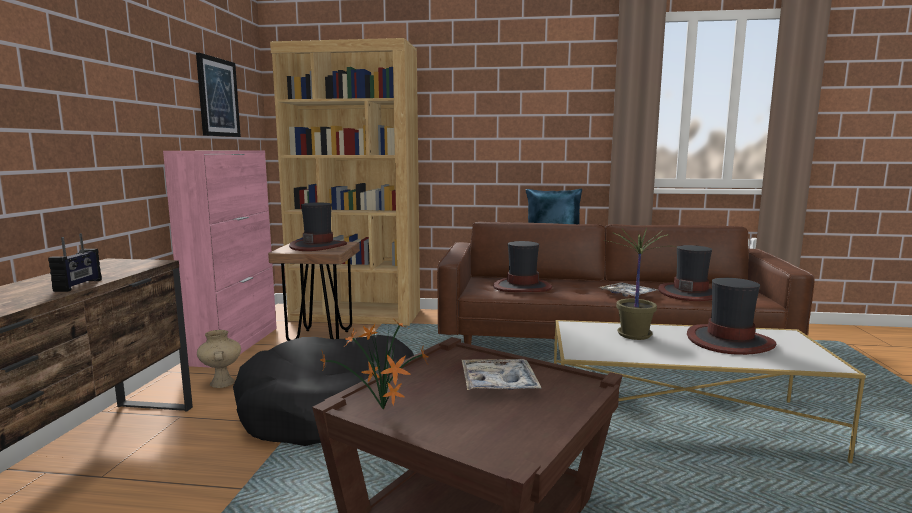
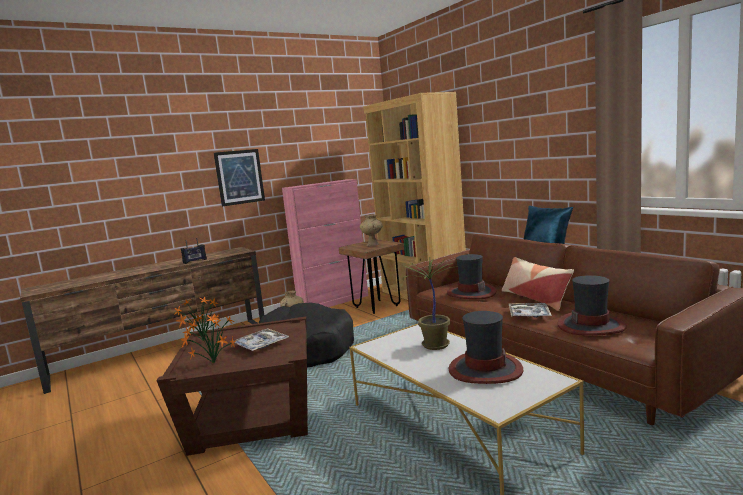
camera: 50 degrees right, 0 degrees up
(218, 97) = (335, 147): picture -> picture (239, 177)
(318, 246) = (373, 244): hat -> beige vase
(514, 428) = (212, 364): none -> potted plant
(587, 283) = (535, 298): none -> pillow

